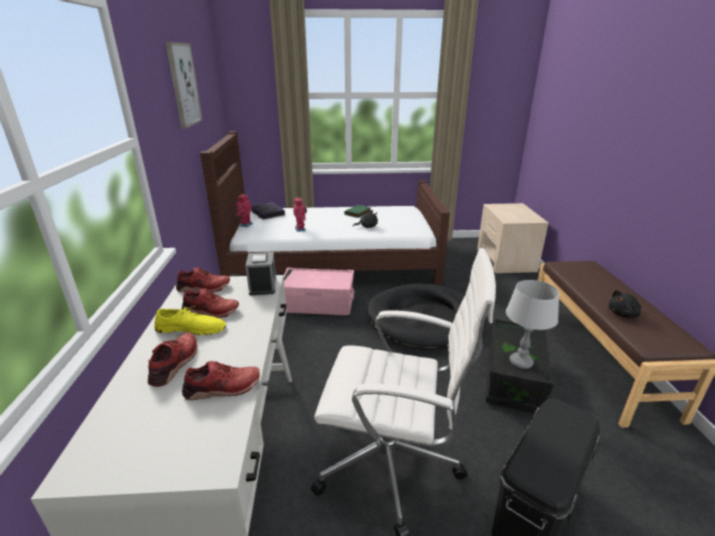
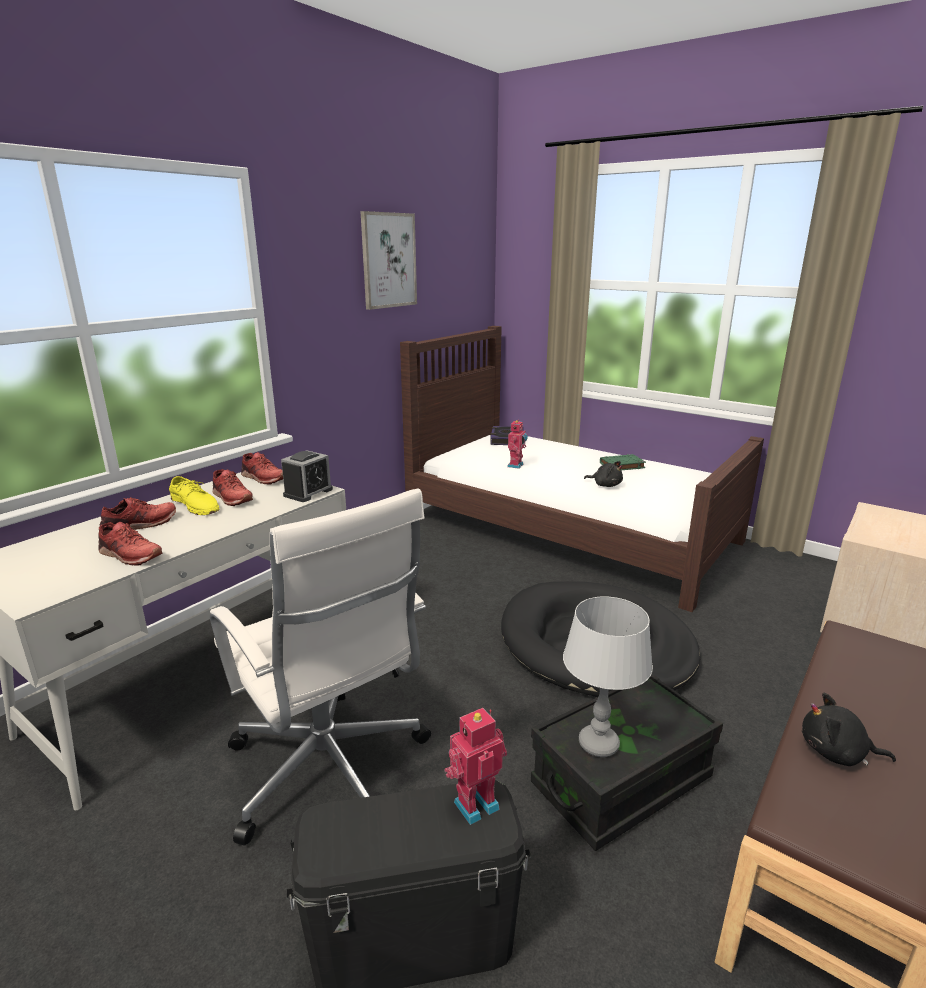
camera: 40 degrees right, 5 degrees down
(245, 225) = (463, 446): toy robot -> toy robot (474, 803)
(318, 304) = (484, 570): pink storage box -> none

